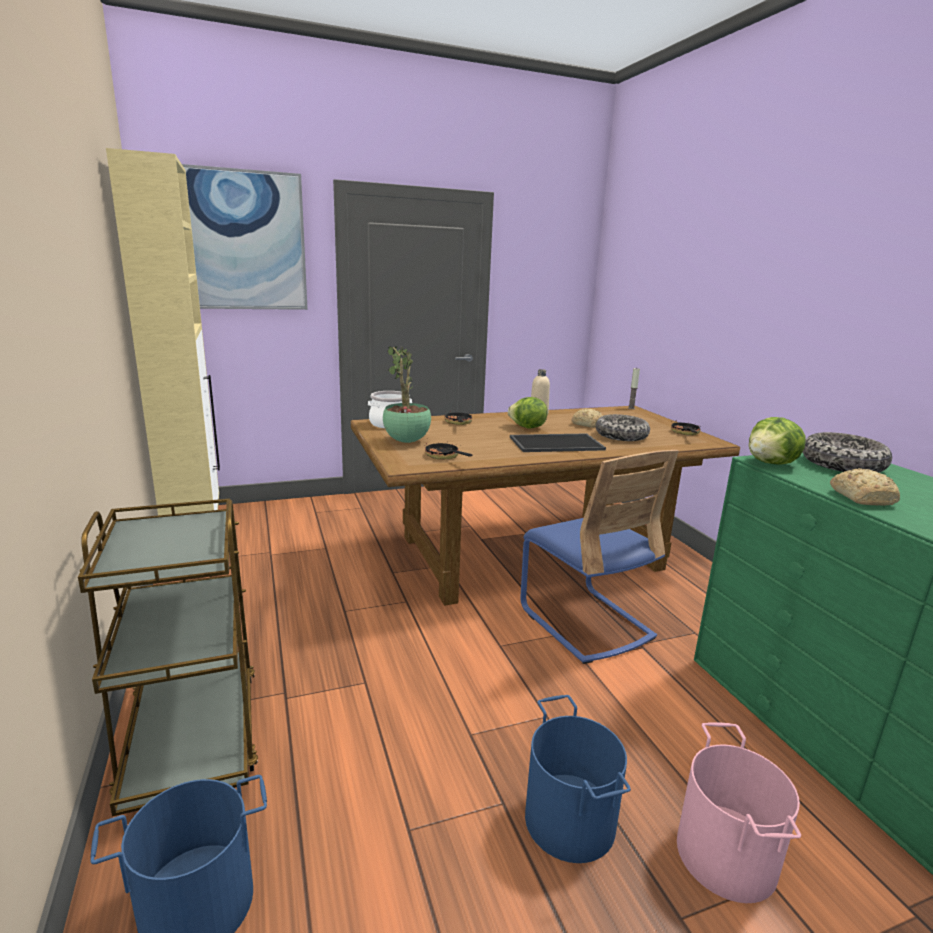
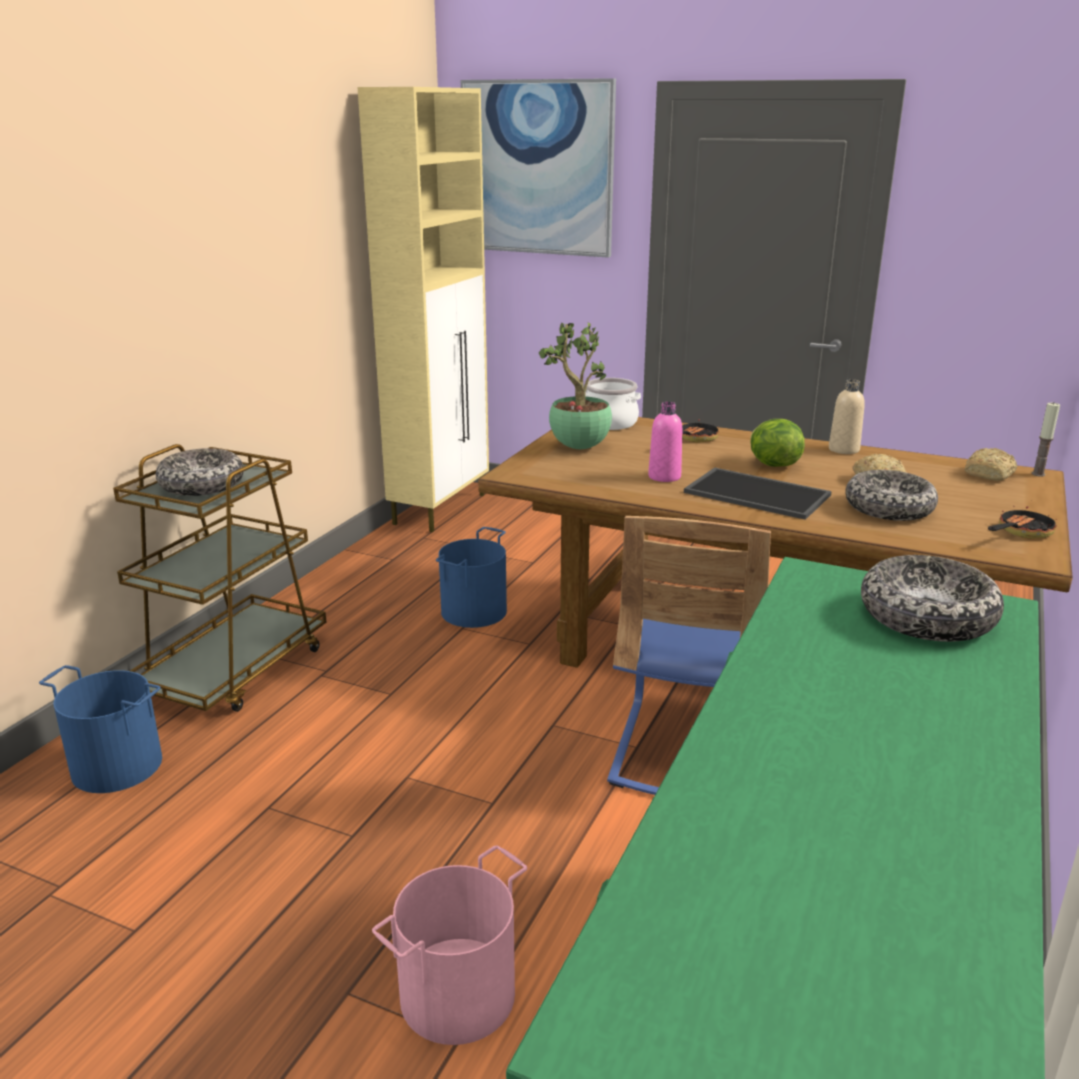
camera: 45 degrees right, 5 degrees up
(161, 545) = (202, 485): none -> bowl
(445, 457) = (578, 475): frying pan -> none
(493, 446) = (664, 477): none -> pink bottle
(568, 820) = (378, 880): blue bucket -> blue bucket (473, 611)
(771, 463) = (809, 580): lettuce -> none
(862, 498) = (784, 651): bread -> bread (990, 474)

